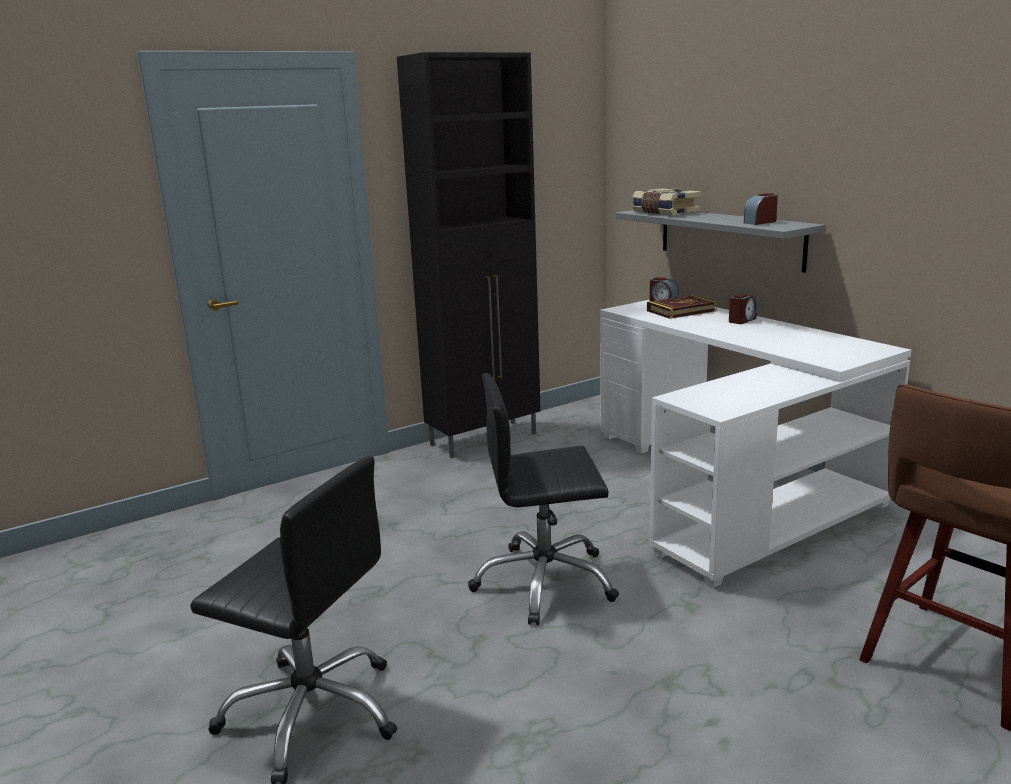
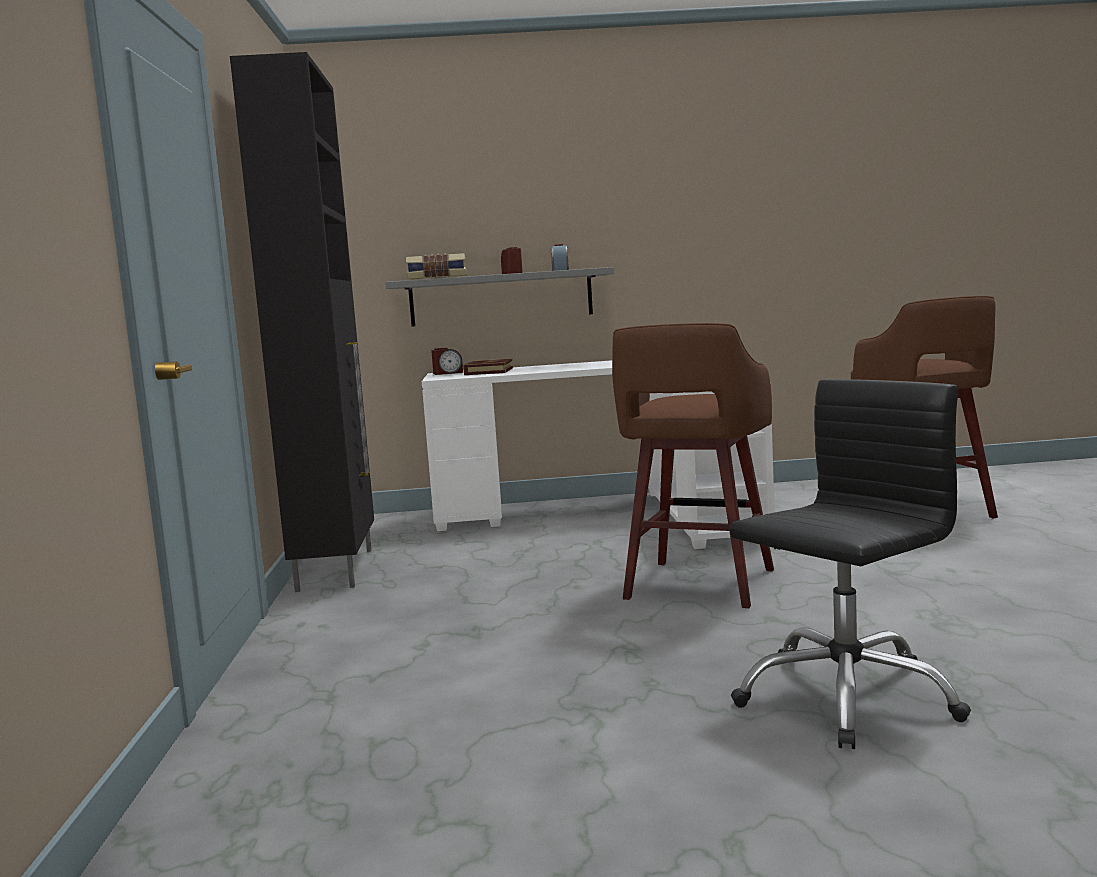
camera: 60 degrees left, 10 degrees down
(544, 582) = (698, 585): black office chair -> brown stool
(742, 320) = (556, 365): alarm clock -> alarm clock (512, 273)

